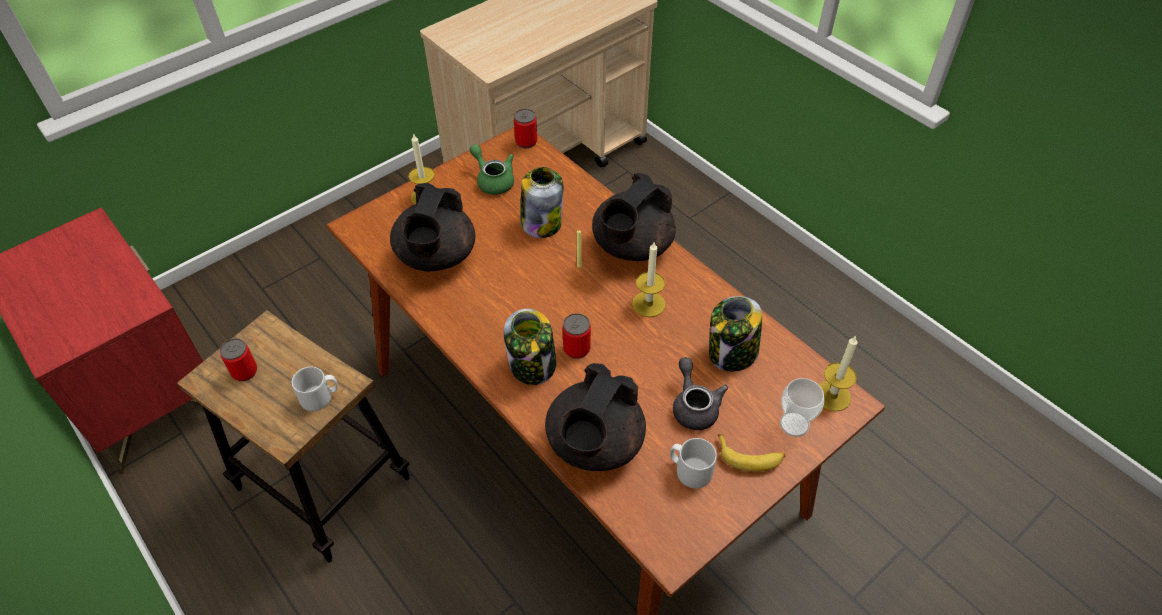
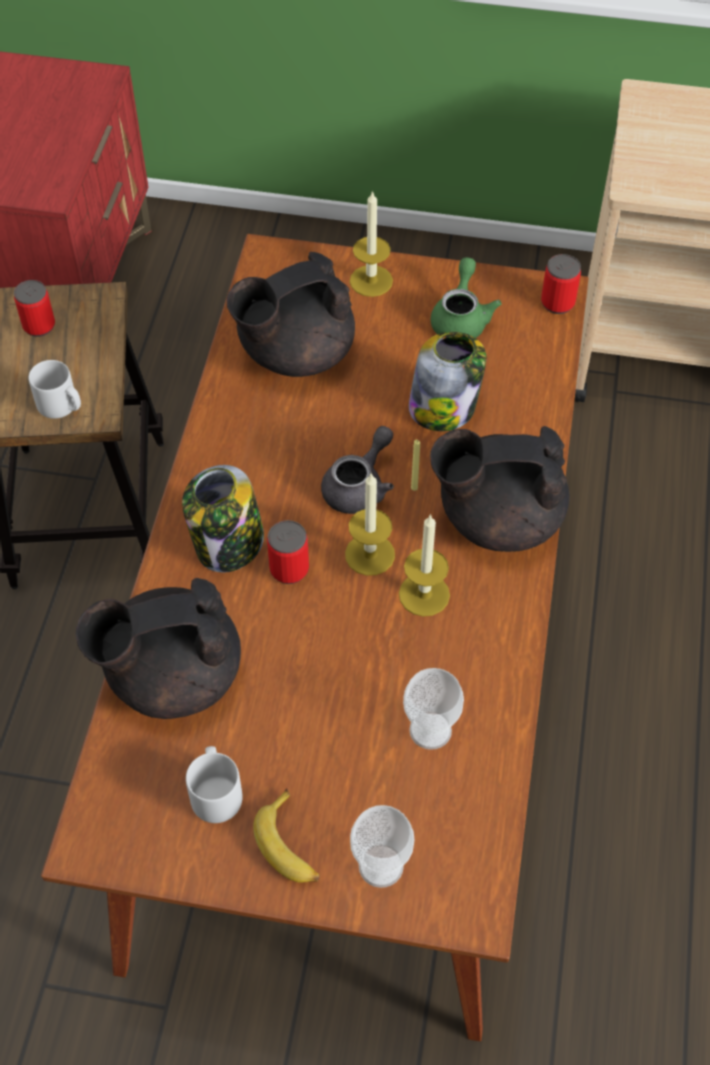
camera: 50 degrees right, 5 degrees up
(694, 406) = (313, 739): grey teapot -> grey teapot (359, 487)
(732, 353) = (430, 730): jar -> cup
(832, 396) = (466, 884): candle -> candle (370, 554)

